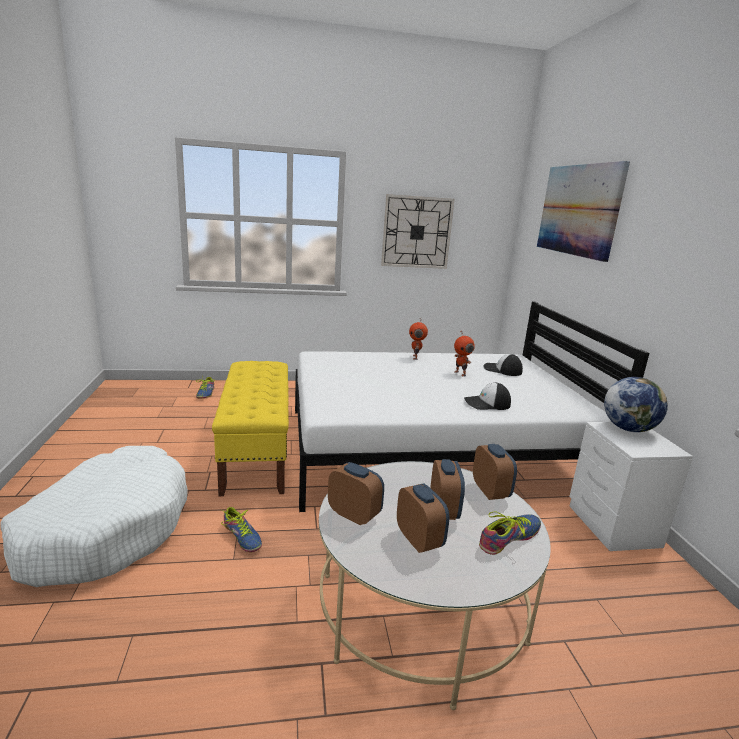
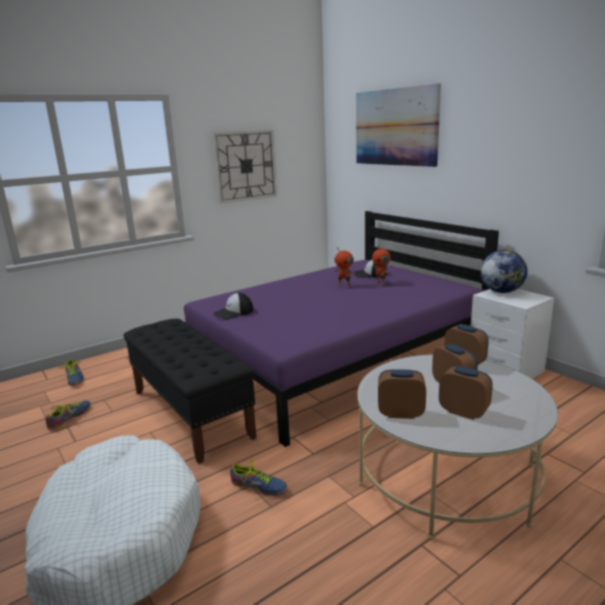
camera: 25 degrees left, 0 degrees up
(256, 452) = (191, 413): yellow bench -> black bench
(416, 357) = (293, 282): toy robot -> toy robot (381, 283)
(432, 449) = (337, 358): white bed -> purple bed
(487, 403) = (393, 302): cap -> cap (233, 312)
(509, 538) = (511, 388): shoe -> shoe (69, 418)

